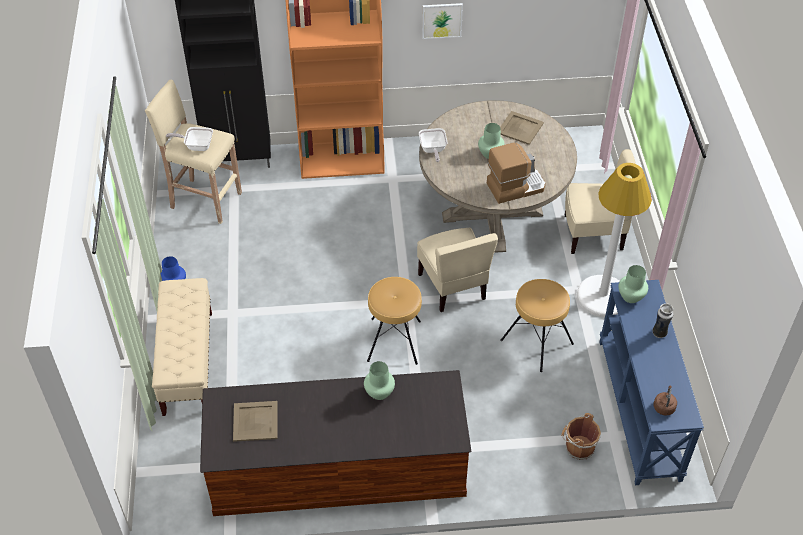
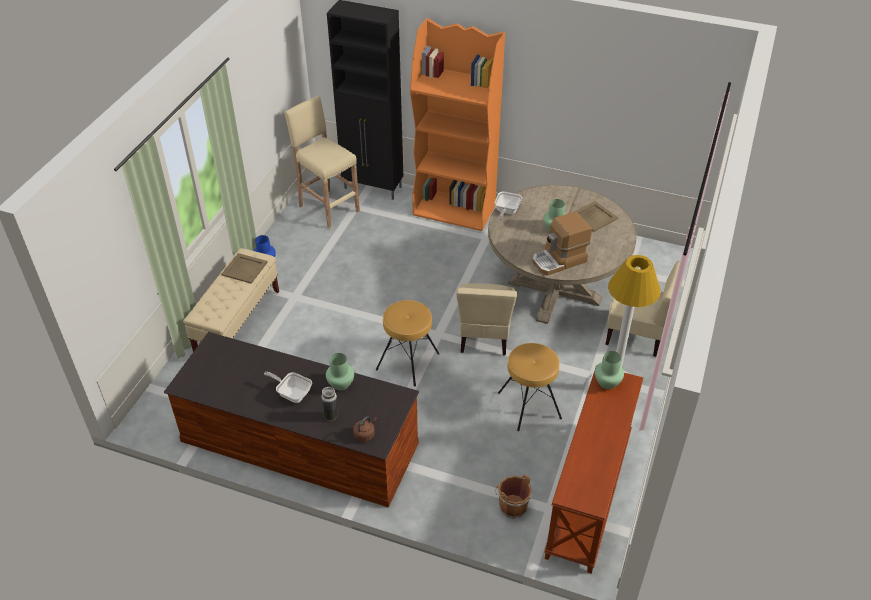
camera: 25 degrees right, 5 degrees down
(196, 145) = (321, 155): frying pan -> frying pan (292, 393)
(256, 421) = (230, 370): beige tray -> beige tray (245, 268)
(442, 20) = (558, 105): picture -> none
(515, 186) = (559, 261): coffee machine -> coffee machine turned 150 degrees clockwise
(640, 409) = (589, 495): blue console table -> brown console table
(659, 333) = (614, 422): vase -> vase (331, 416)
(664, 406) = (578, 486): brown kettle -> brown kettle (365, 434)

